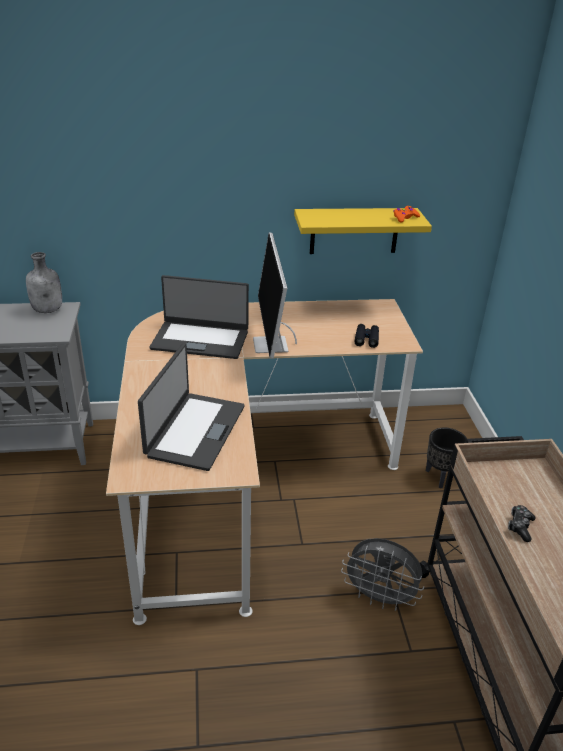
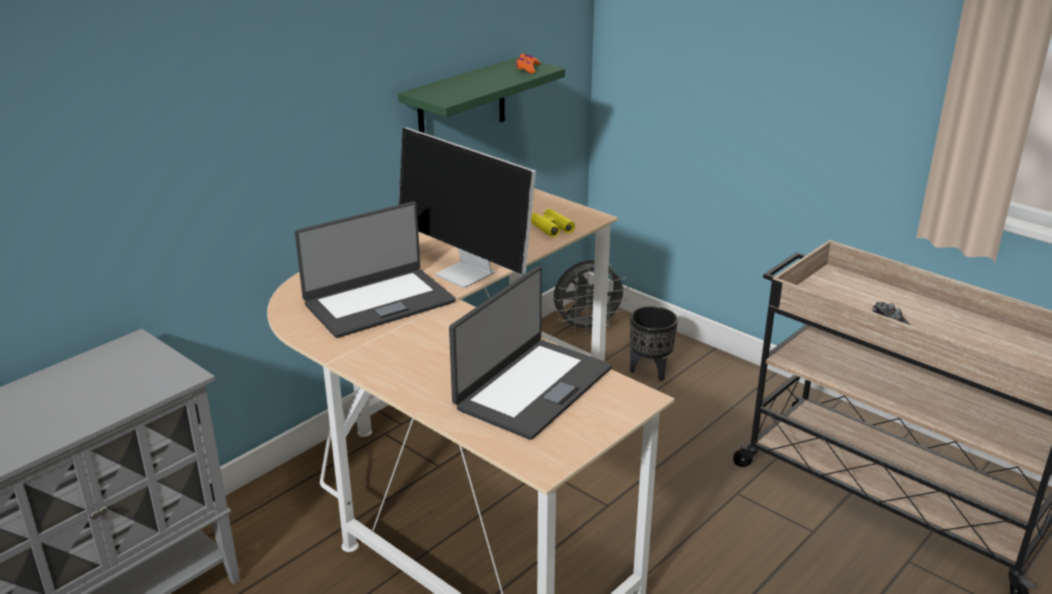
camera: 40 degrees left, 5 degrees down
(48, 310) = (112, 355): grey bottle -> none
(194, 430) = (532, 387): laptop -> laptop turned 60 degrees clockwise
(354, 231) = (462, 104): yellow shelf -> green shelf
(366, 339) = (551, 228): black binoculars -> yellow binoculars
(380, 598) = (735, 506): grey fan -> grey fan (587, 327)

